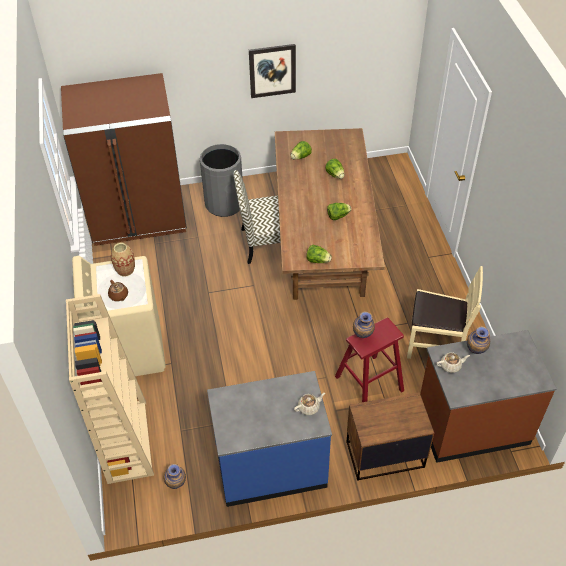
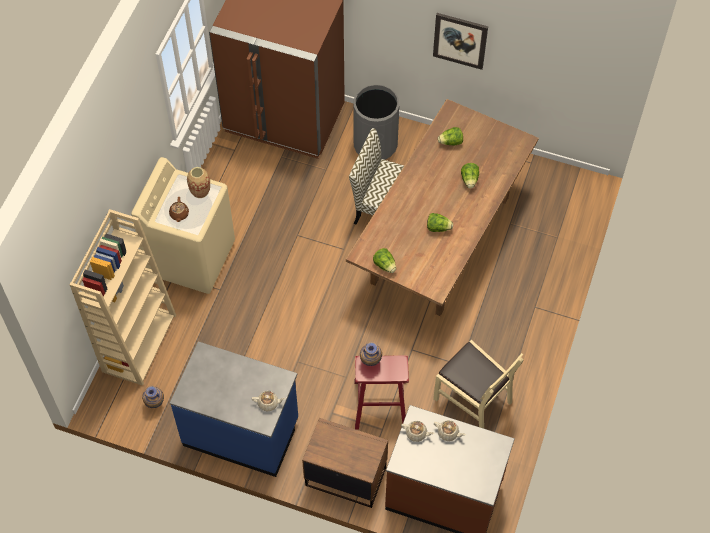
camera: 30 degrees right, 10 degrees up
(475, 352) = (448, 433): vase -> beige teapot

